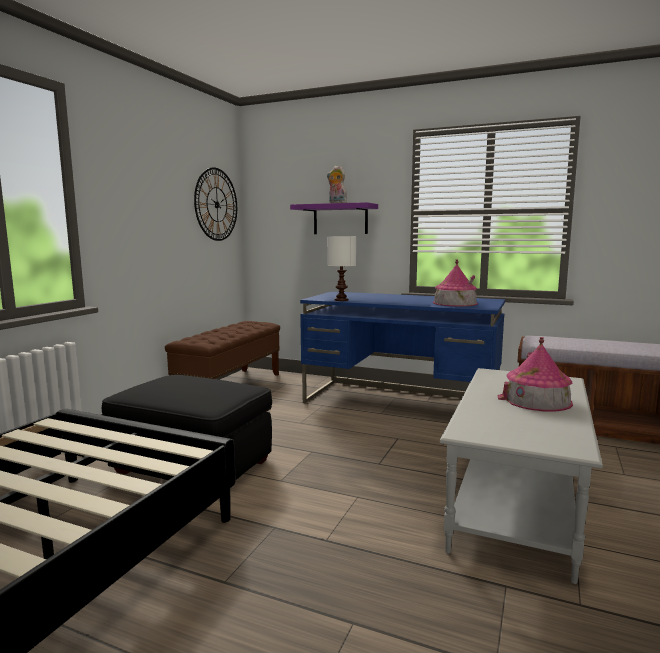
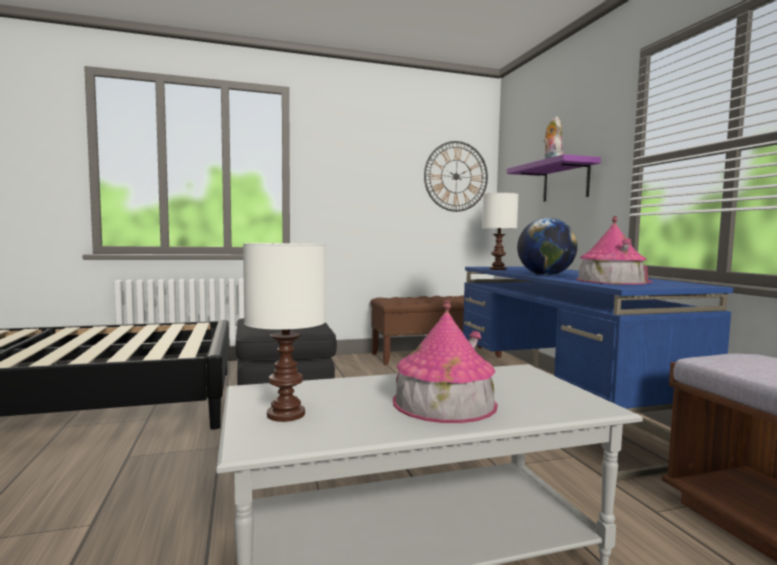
camera: 50 degrees right, 5 degrees down
(402, 303) = (545, 275): none -> globe
(527, 434) = (284, 414): none -> white table lamp

